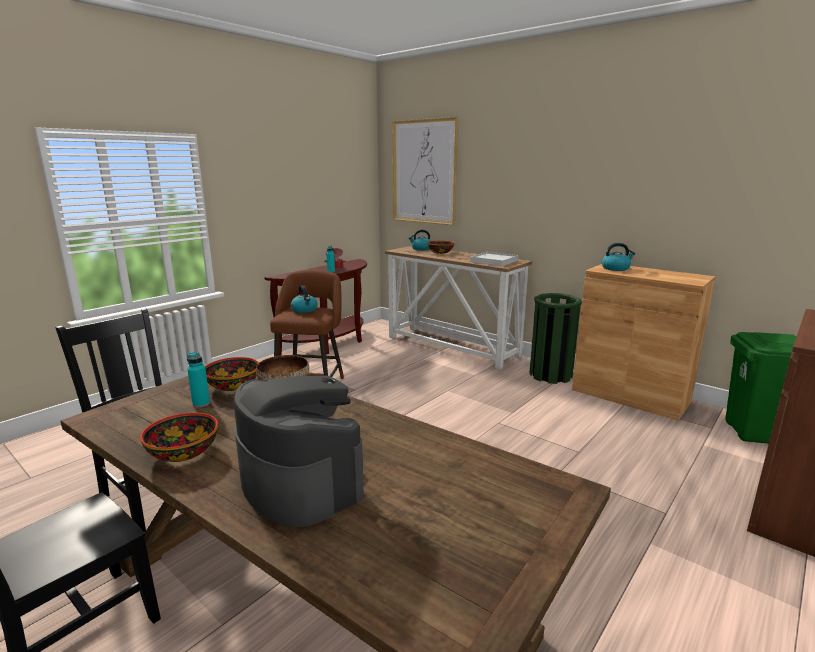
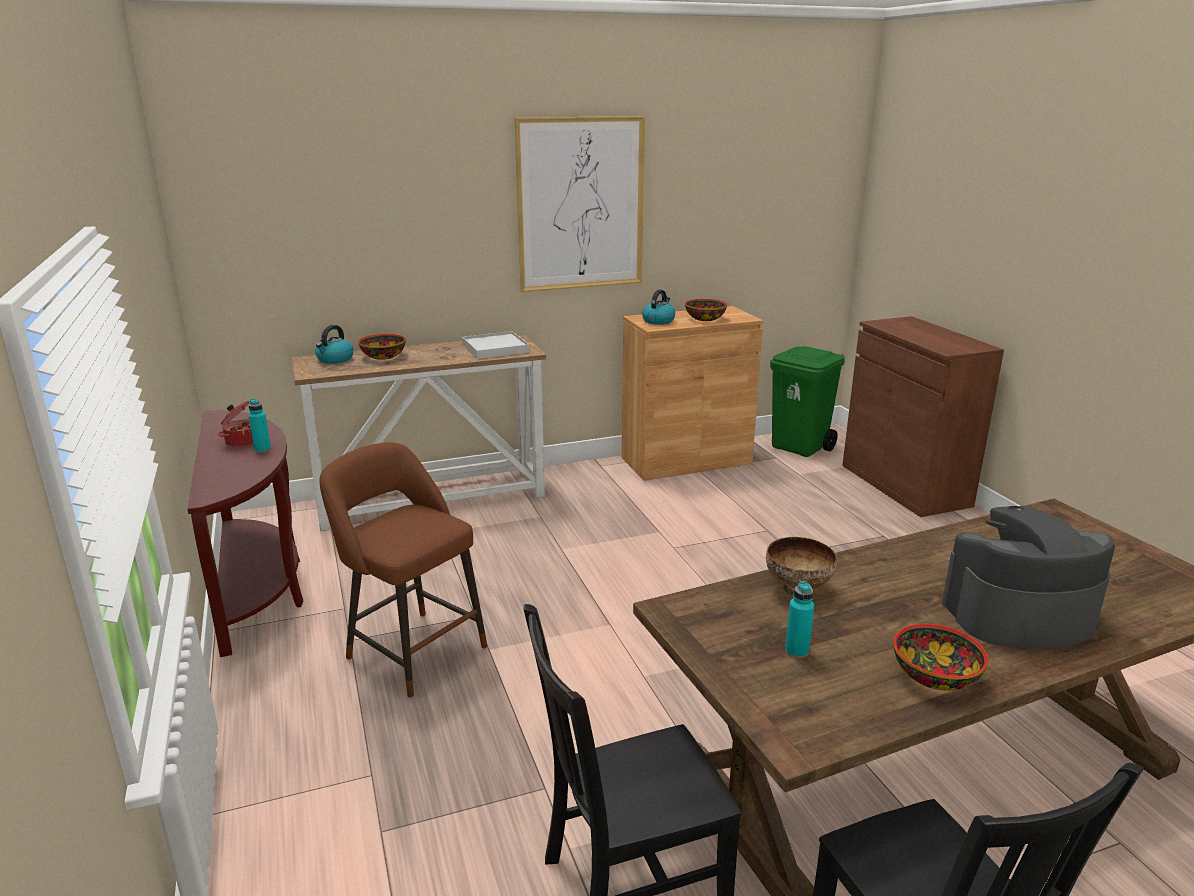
camera: 60 degrees left, 5 degrees up
(232, 385) = (746, 621): bowl -> bowl (704, 319)
(304, 310) = (396, 524): kettle -> none
(424, 172) = (296, 222): picture -> picture (581, 204)
(550, 375) = (595, 476): green trash can -> none

